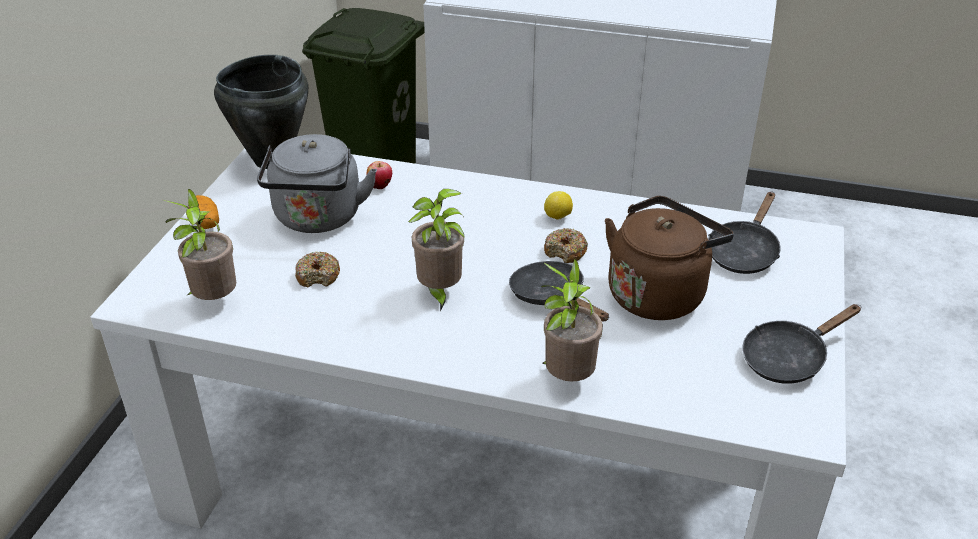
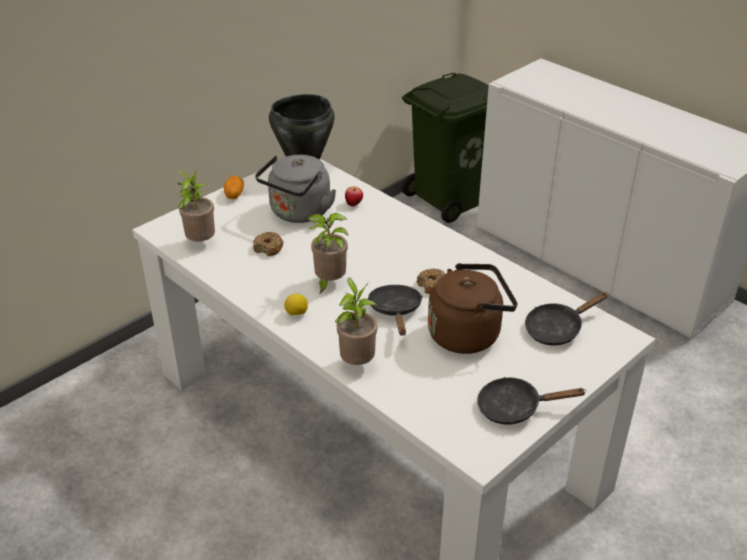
camera: 30 degrees right, 0 degrees up
(558, 217) = (449, 262): lemon -> lemon (296, 314)

